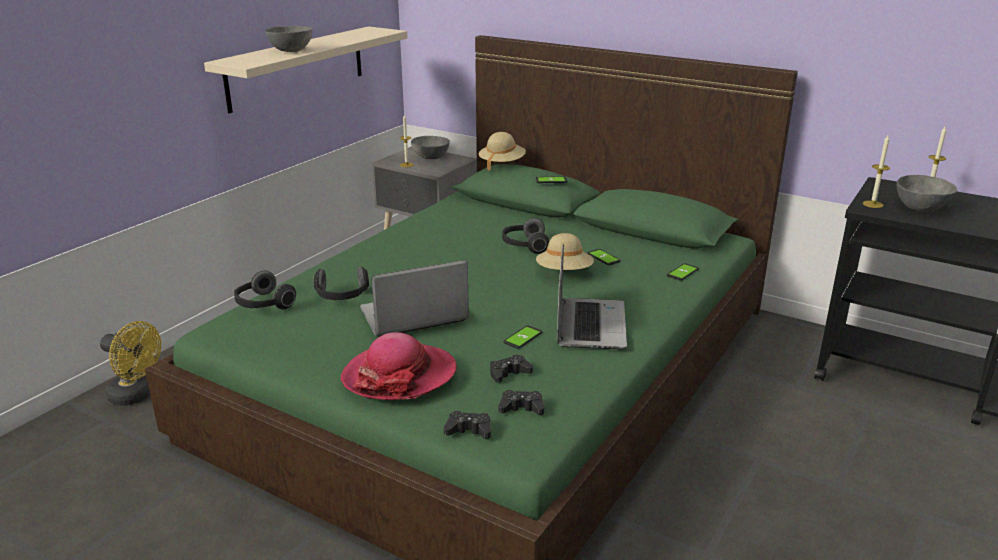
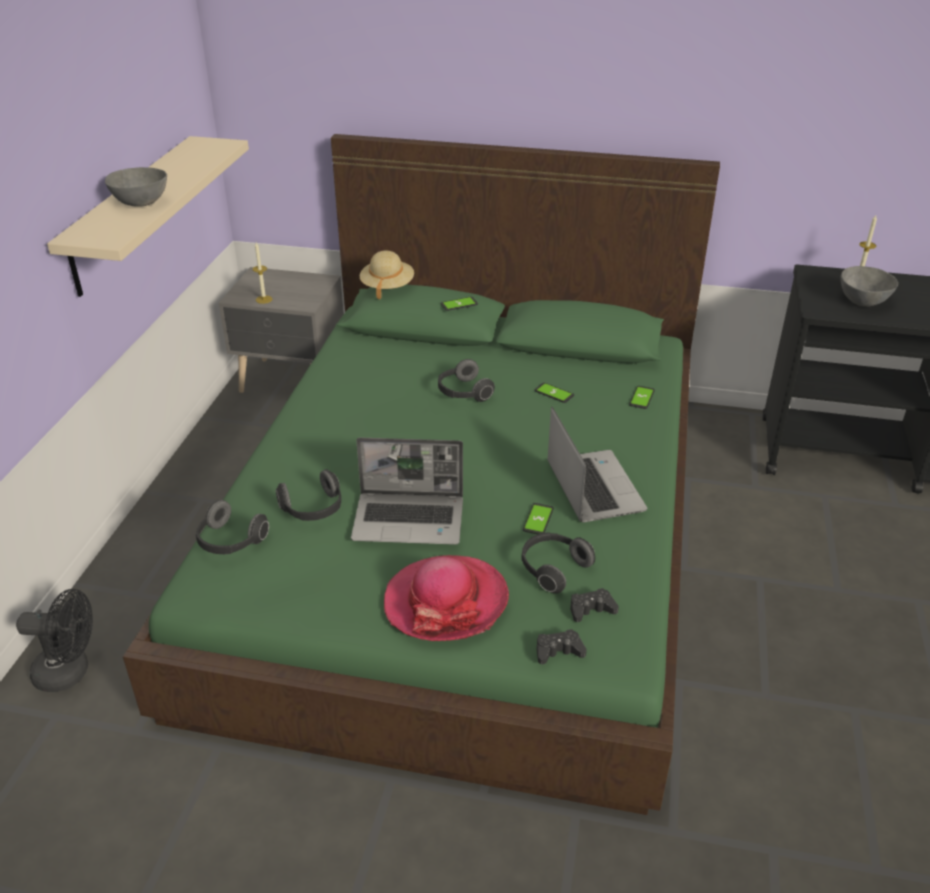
camera: 20 degrees left, 10 degrees up
(137, 395) = (70, 672): yellow fan -> black fan
(413, 316) = (410, 519): laptop -> laptop turned 135 degrees counterclockwise
(430, 157) = (284, 283): grey bowl -> none
(509, 373) = (552, 569): black game controller -> headphones
(564, 273) = (526, 423): beige hat -> none
(873, 204) = (820, 303): candle -> none

